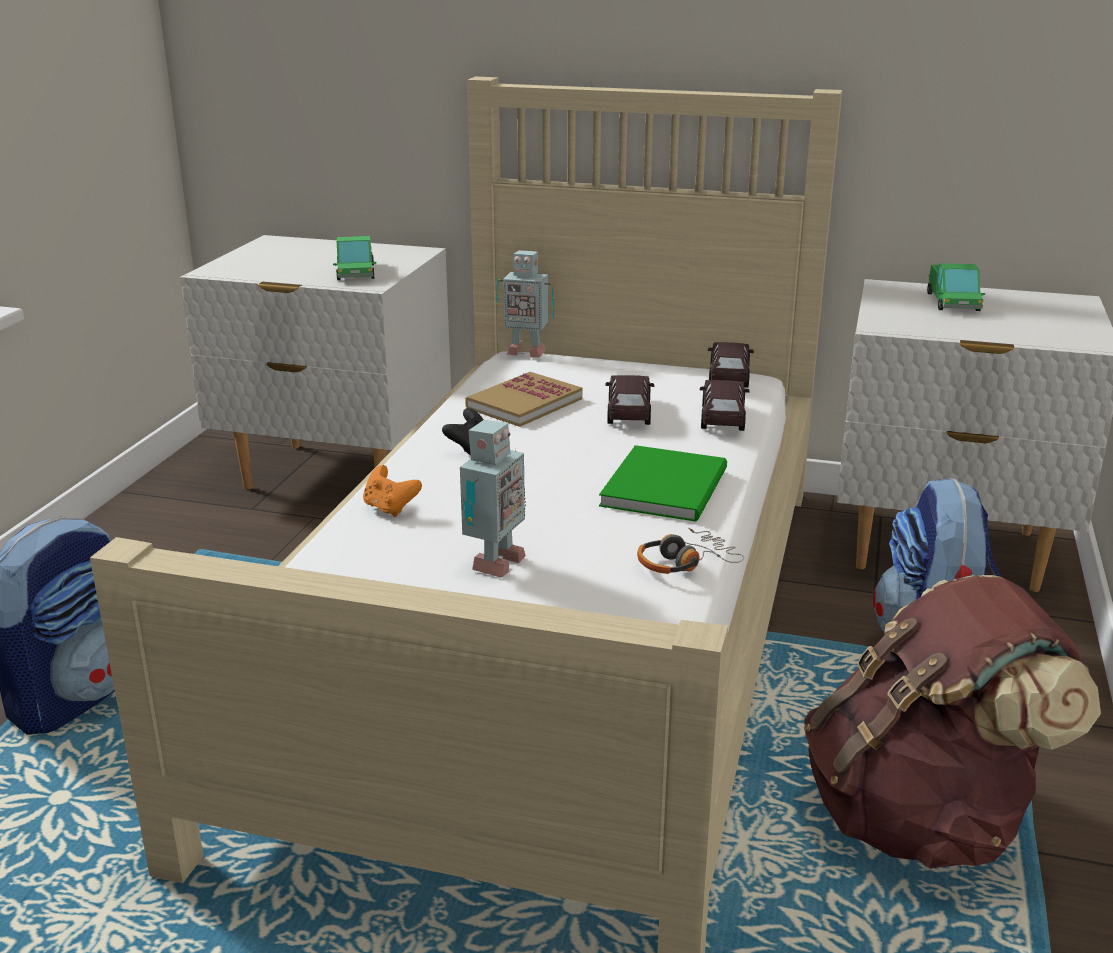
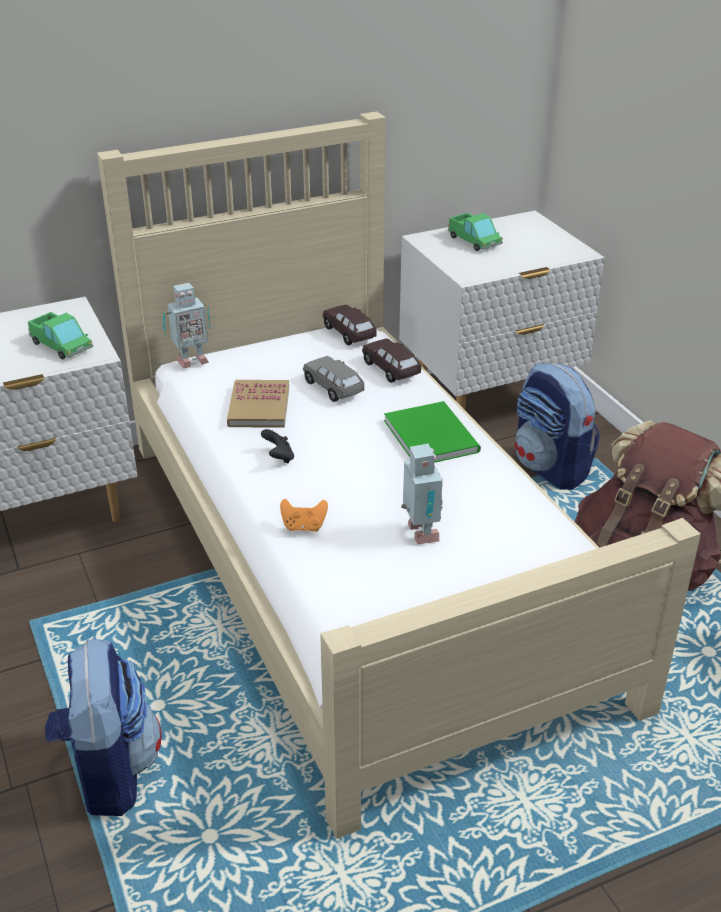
camera: 40 degrees left, 10 degrees up
(629, 413) = (333, 388): brown toy car -> grey toy car
(685, 563) = (510, 483): headphones -> none

